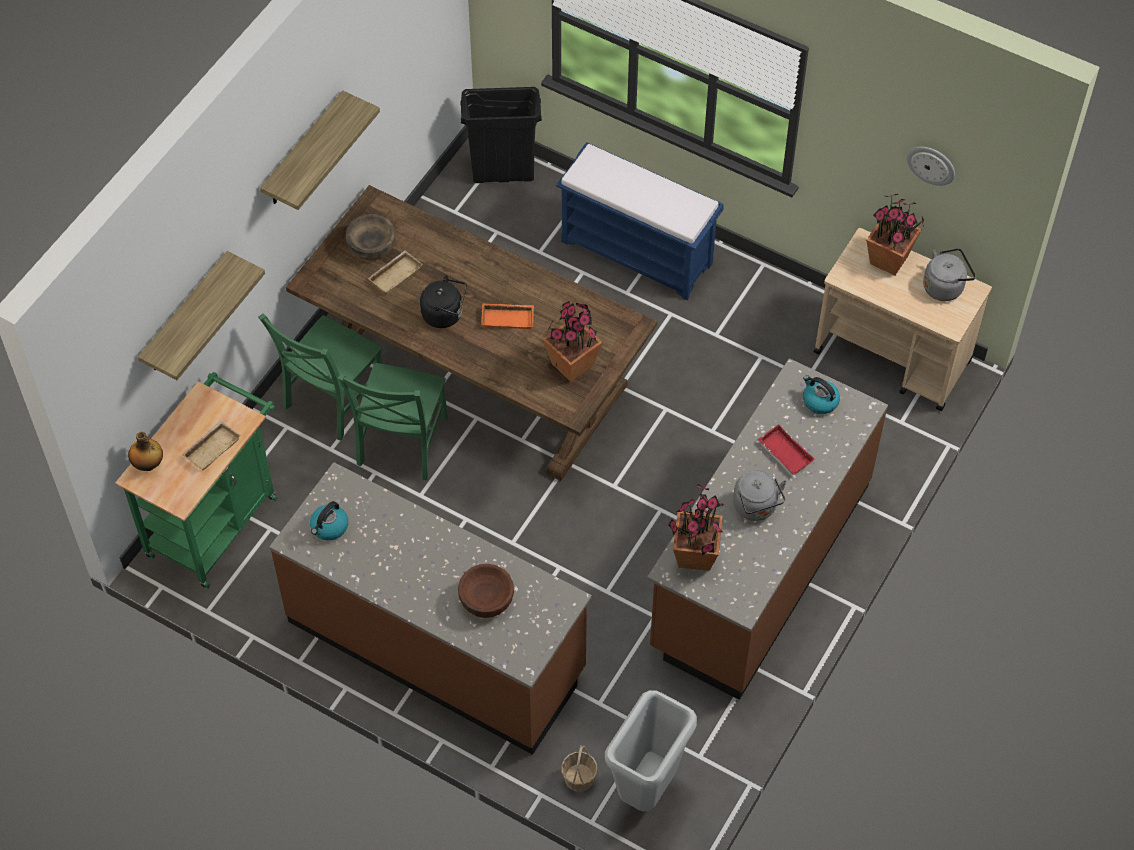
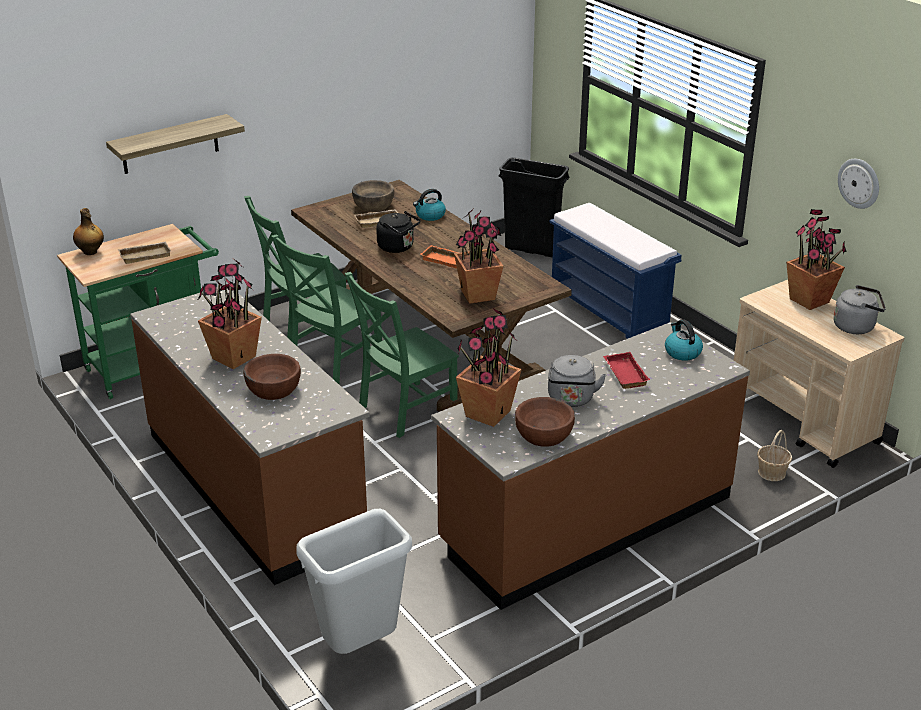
camera: 25 degrees right, 25 degrees down
(303, 151) = (329, 82): shelf -> none
(329, 527) = (187, 315): kettle -> kettle (430, 216)
(419, 571) = (233, 357): none -> potted plant
(515, 486) = (404, 410): none -> green chair
(579, 778) = (302, 616): basket -> basket (771, 473)
(756, 562) = (543, 434): none -> brown bowl

